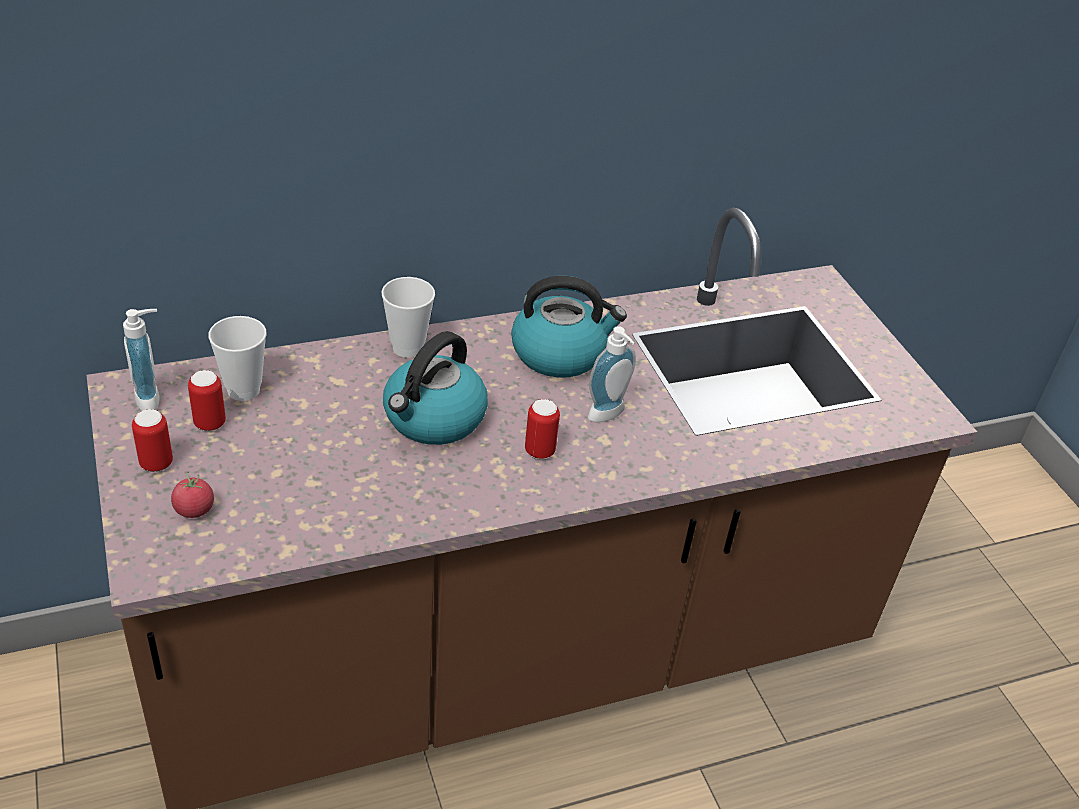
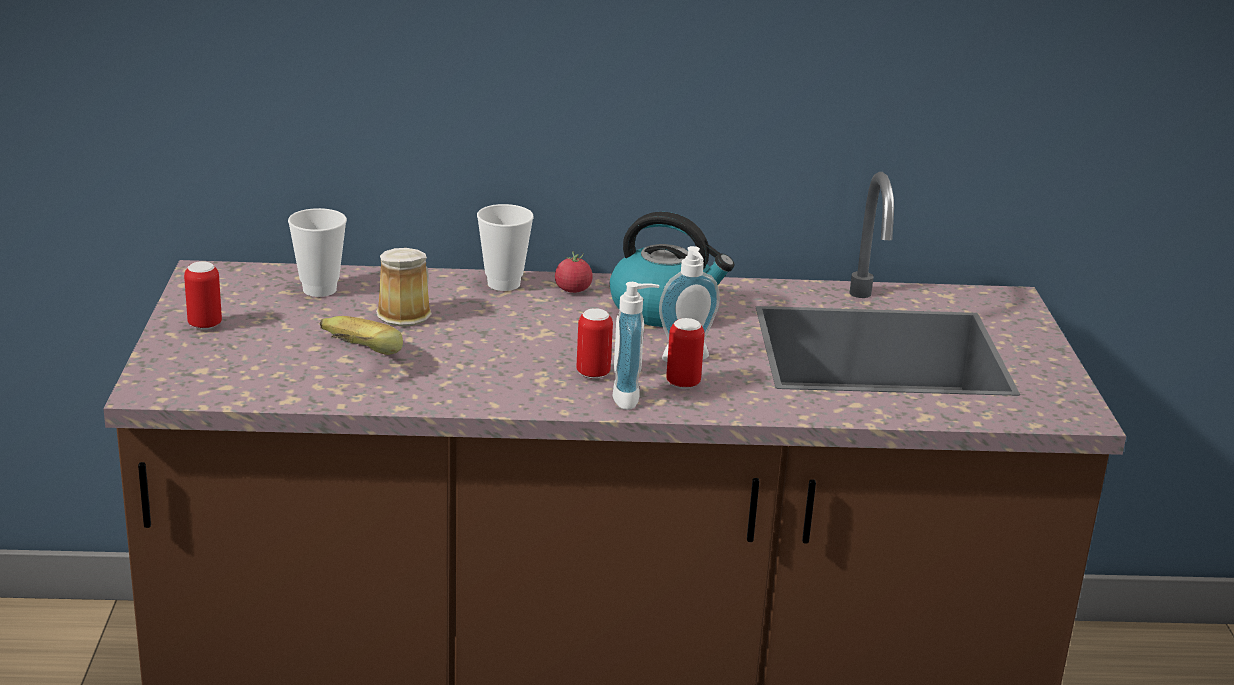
camera: 20 degrees right, 15 degrees down
(153, 398) = (230, 283): soap dispenser -> soap dispenser (632, 398)
(194, 509) = (220, 359): tomato -> tomato (573, 290)
(210, 423) = (272, 306): can -> can (683, 383)
(317, 484) = (348, 361): none -> banana
(339, 406) = (406, 313): none -> mug
(433, 419) = (496, 335): kettle -> none

